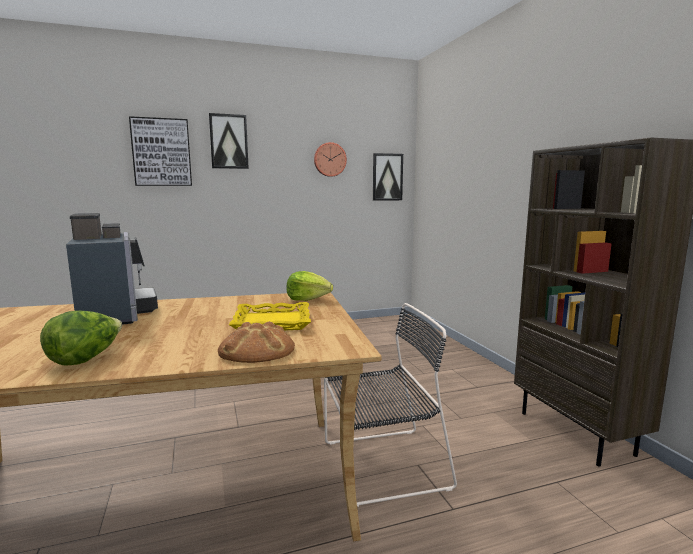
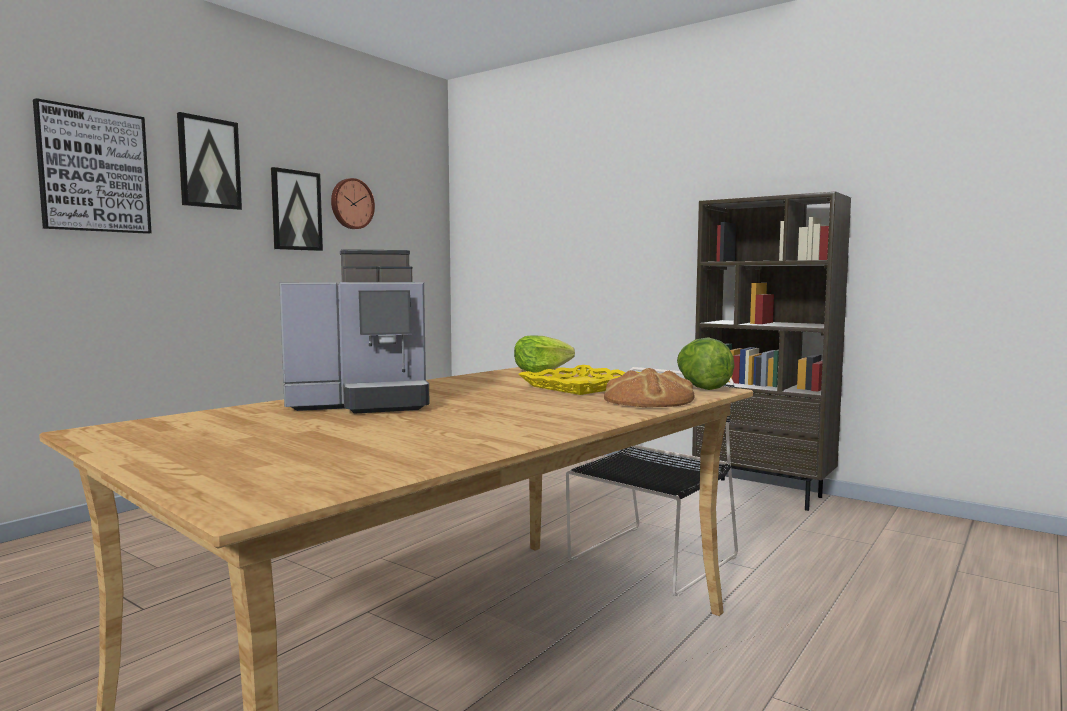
camera: 35 degrees left, 5 degrees down
(86, 359) = (509, 428): lettuce -> lettuce (702, 388)
(116, 314) = (362, 403): coffee machine -> coffee machine turned 135 degrees clockwise
(387, 177) = (420, 234): picture -> picture (296, 210)

